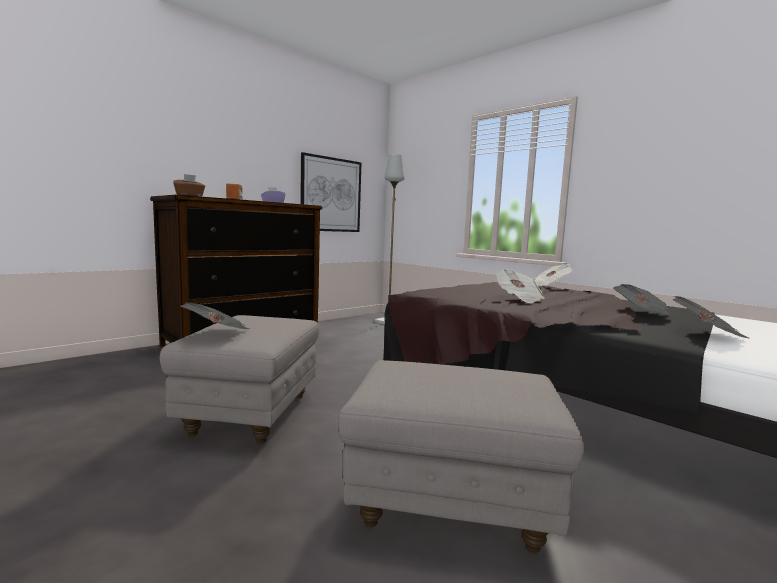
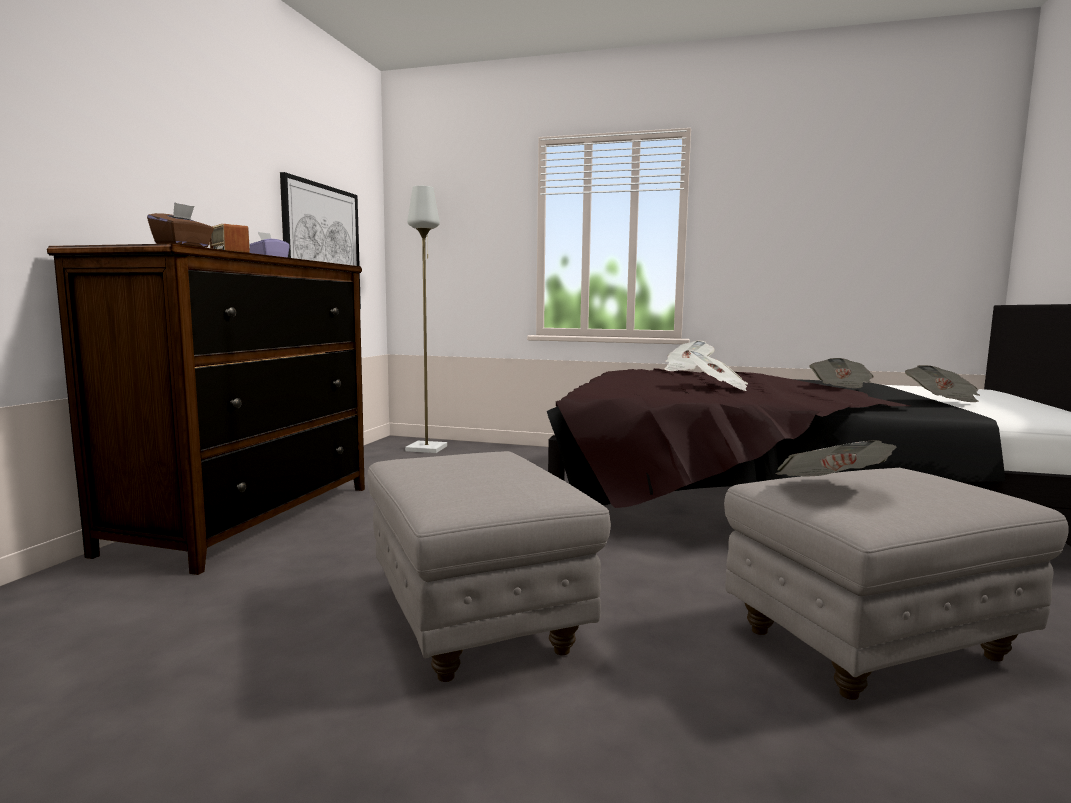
camera: 30 degrees left, 0 degrees up
(218, 334) = (472, 492): newspaper -> newspaper (830, 489)

